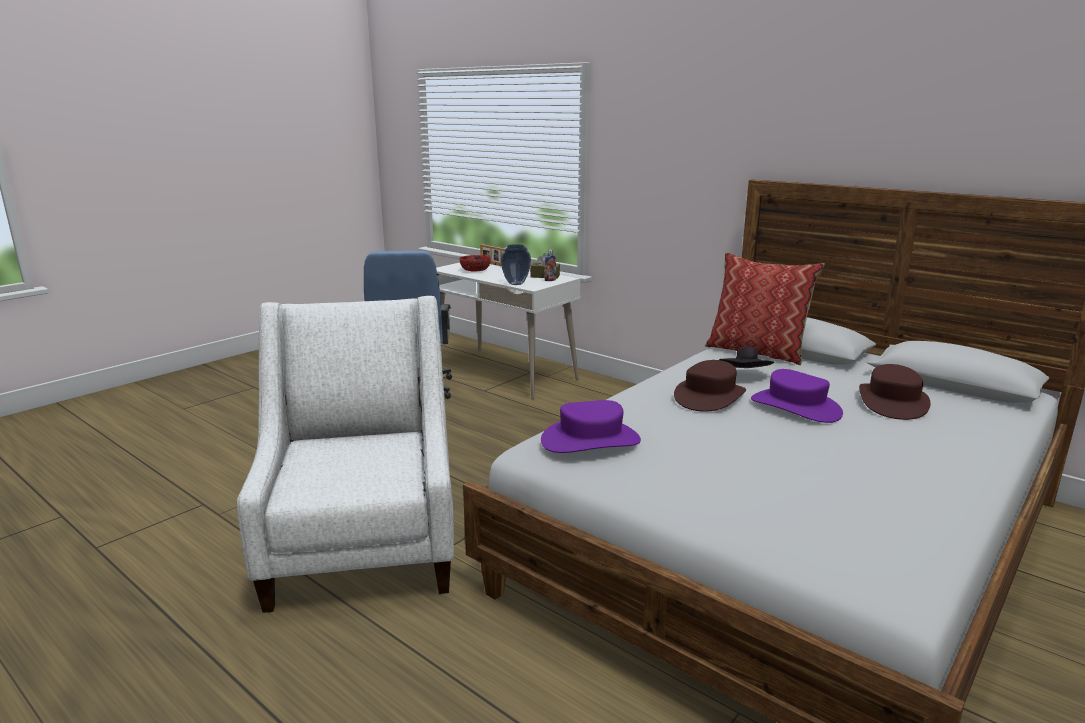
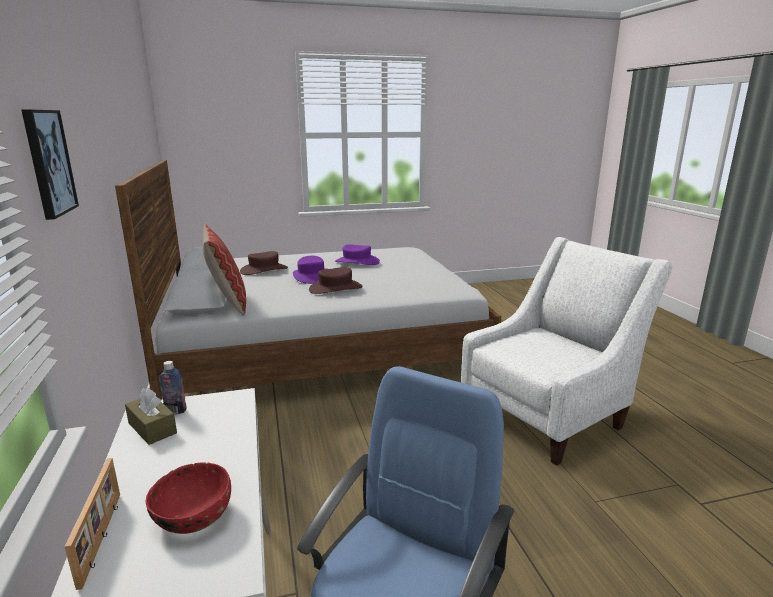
camera: 145 degrees left, 0 degrees up
(363, 547) = (549, 414): white armchair -> white armchair turned 150 degrees counterclockwise
(516, 283) = (234, 418): vase -> none
(590, 440) = (436, 284): purple hat -> purple hat (357, 262)
(641, 141) = (48, 162): none -> picture
(745, 376) = (285, 293): black hat -> none

